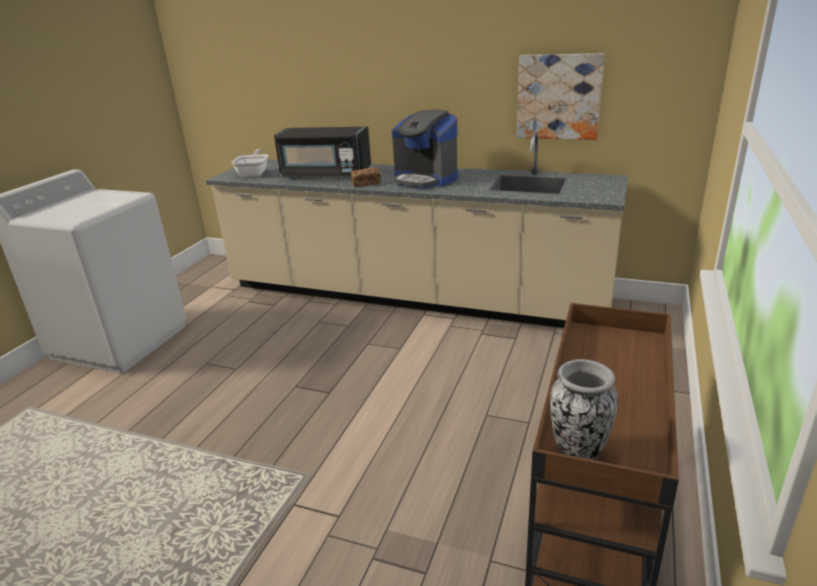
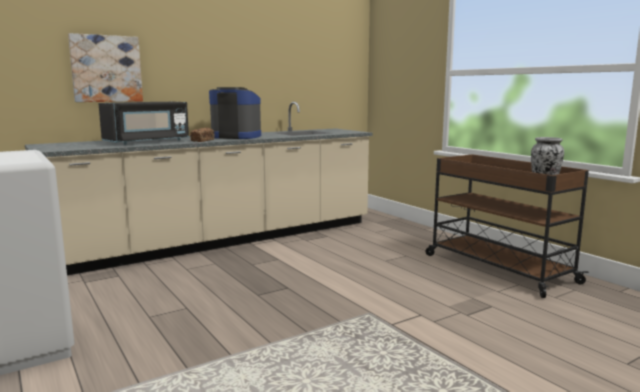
camera: 55 degrees left, 15 degrees down
(254, 173) = (72, 147): frying pan -> none
(425, 179) = (236, 136): coffee machine -> coffee machine turned 150 degrees counterclockwise
(559, 97) = (294, 81): picture -> picture (106, 69)

